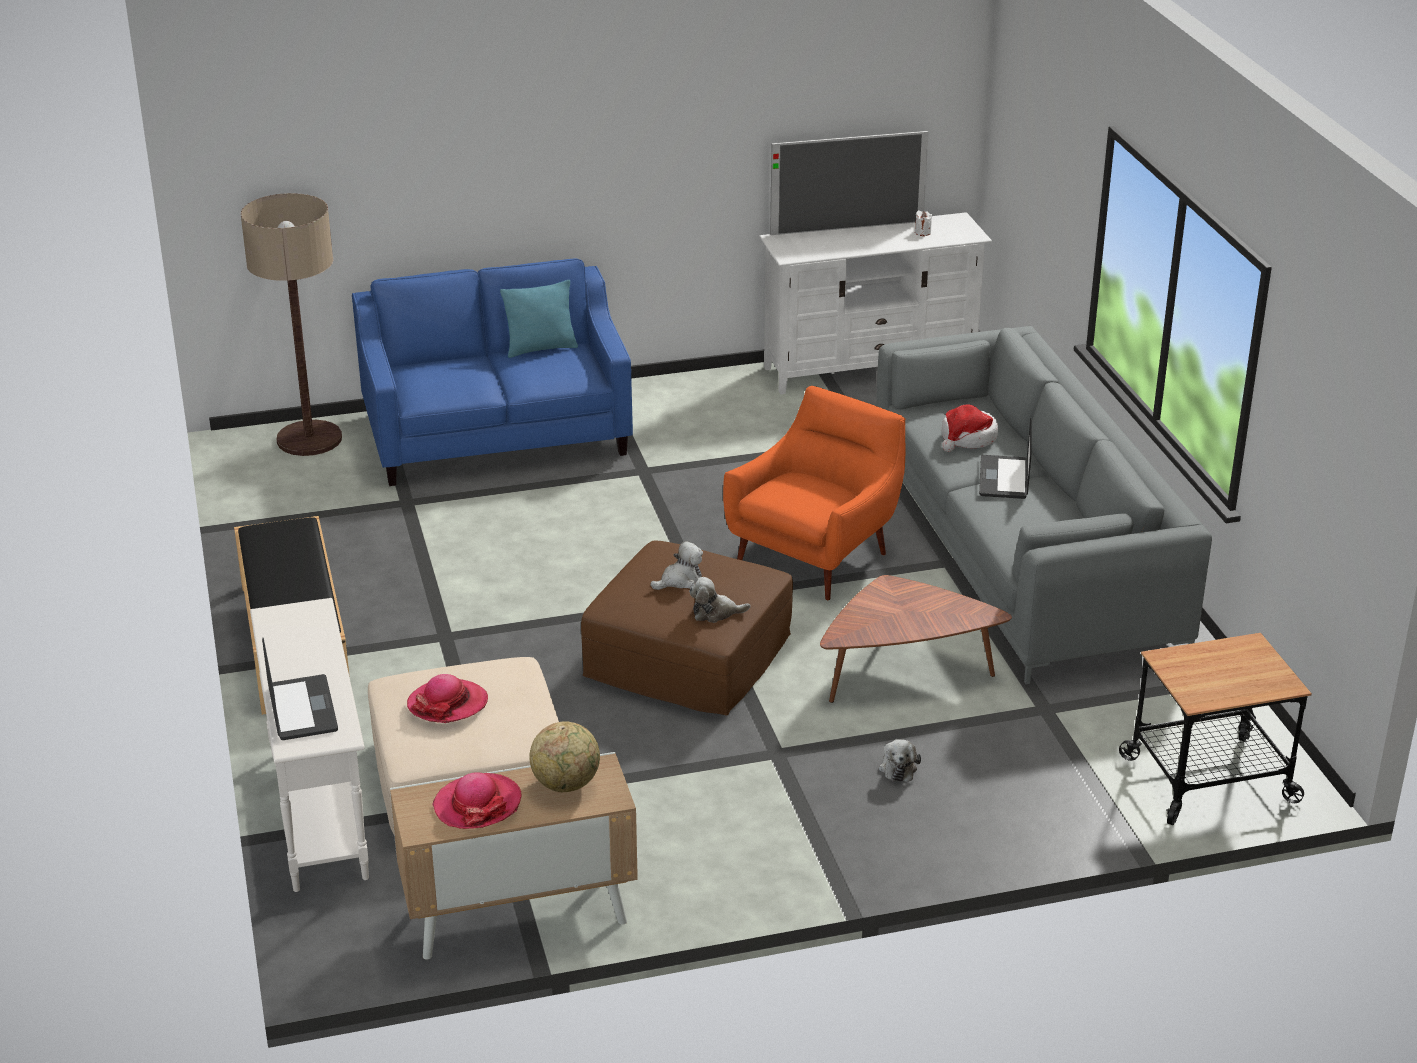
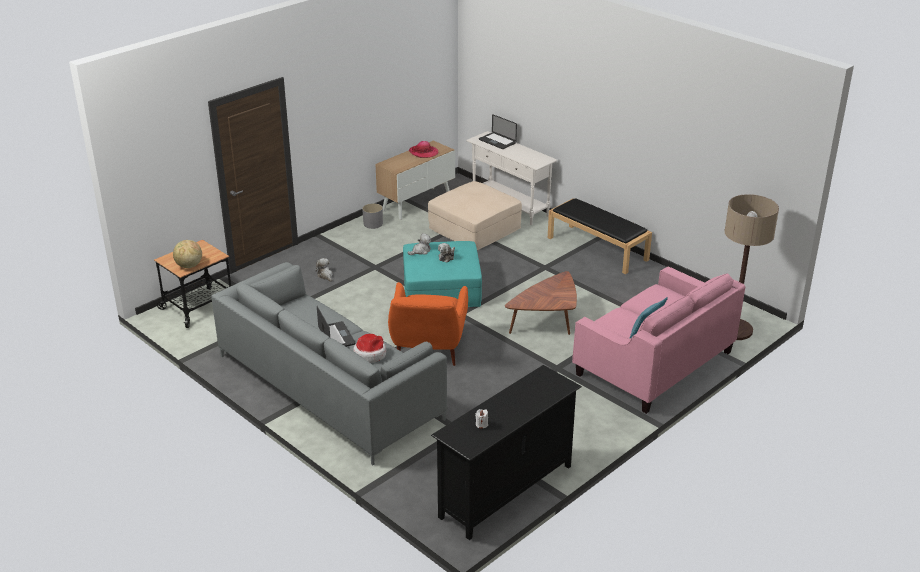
camera: 150 degrees right, 0 degrees up
(447, 704) = (481, 195): hat -> none
(497, 435) = (653, 363): blue sofa -> pink sofa
(566, 784) = (403, 163): globe -> globe (189, 266)
(684, 882) = (373, 224): none -> grey planter
(687, 657) = (442, 289): brown ottoman -> turquoise ottoman
(847, 228) = (534, 411): television -> none
(869, 368) = (506, 492): white tv stand -> black tv stand
(903, 672) = (348, 310): brown coffee table -> brown coffee table (547, 322)

